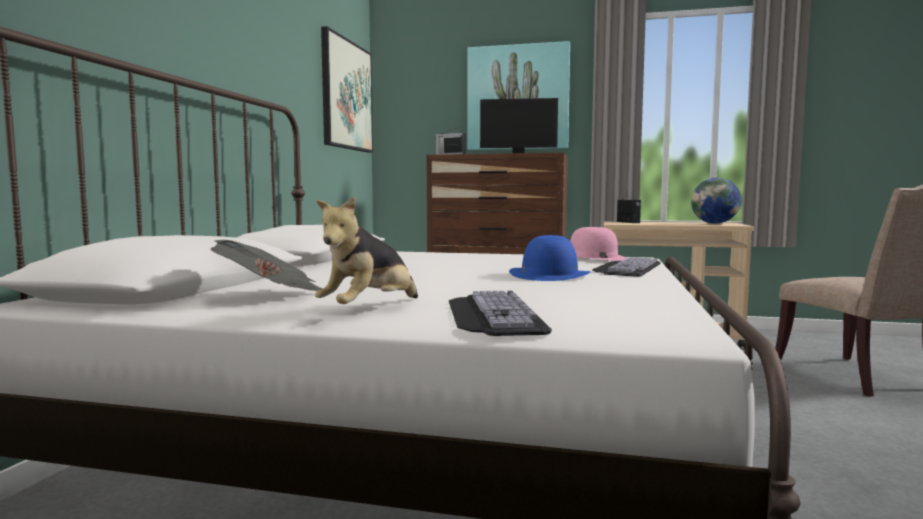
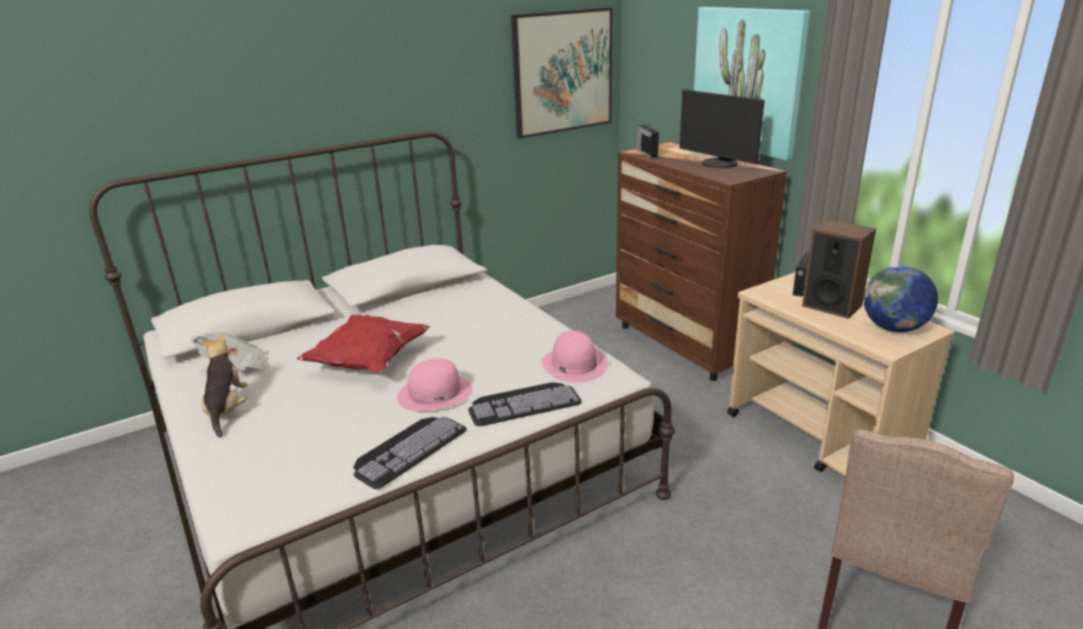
camera: 45 degrees right, 20 degrees up
(369, 309) = (227, 410): plush toy -> plush toy turned 90 degrees clockwise
(427, 276) = (368, 362): none -> red pillow
(490, 314) = (248, 446): keyboard -> keyboard (408, 448)
(549, 275) = (435, 393): blue hat -> pink hat
(664, 223) = (831, 305): none -> speaker

